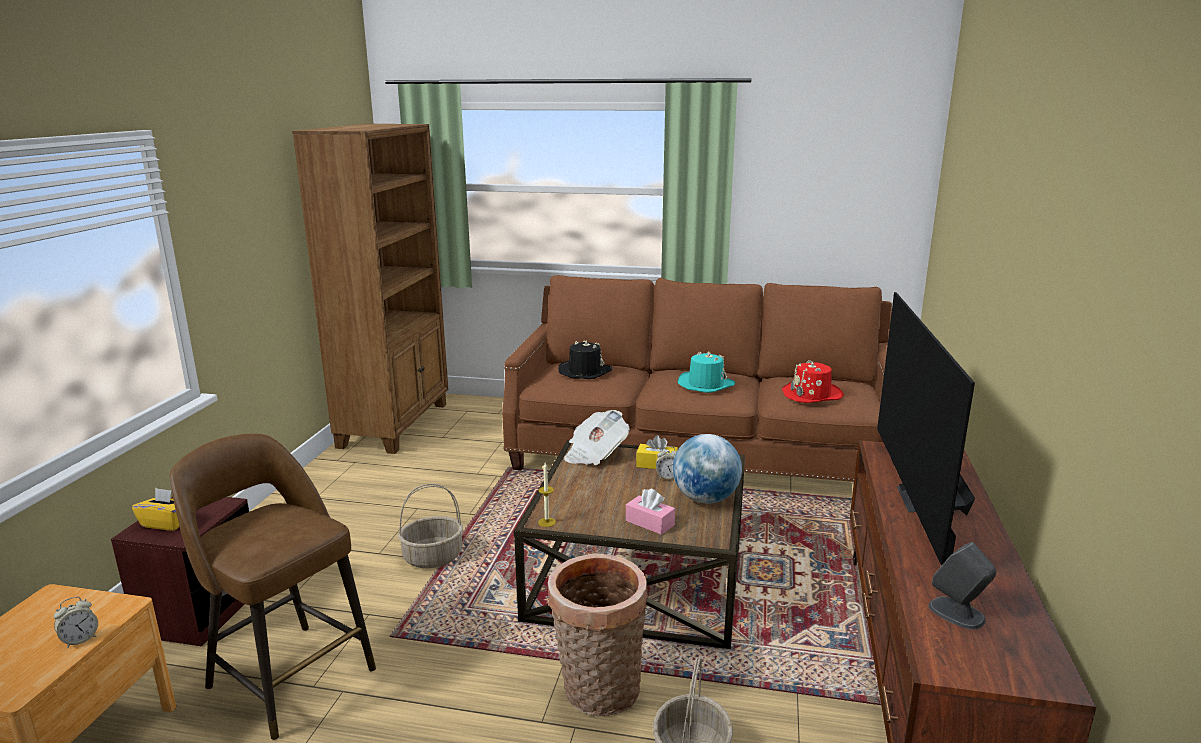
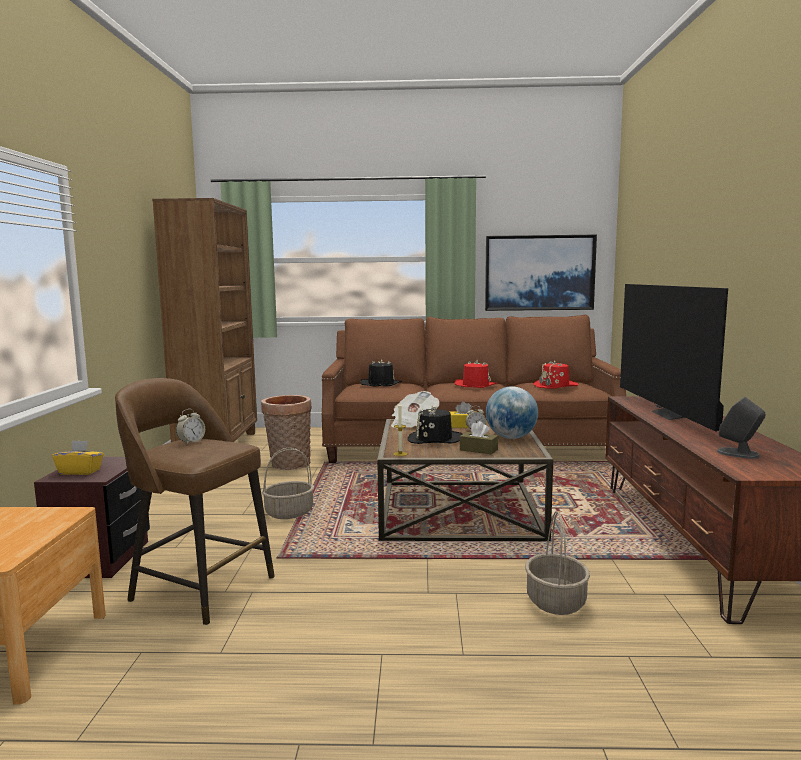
camera: 10 degrees left, 10 degrees down
(80, 639) = (43, 531): alarm clock -> alarm clock (191, 442)
(598, 693) = (463, 573): basket -> basket (289, 465)
(605, 493) = (435, 439): none -> black hat
(650, 523) = (478, 450): pink tissue box -> brown tissue box
(705, 384) = (475, 385): turquoise hat -> red hat
(823, 216) = (539, 273): none -> picture

